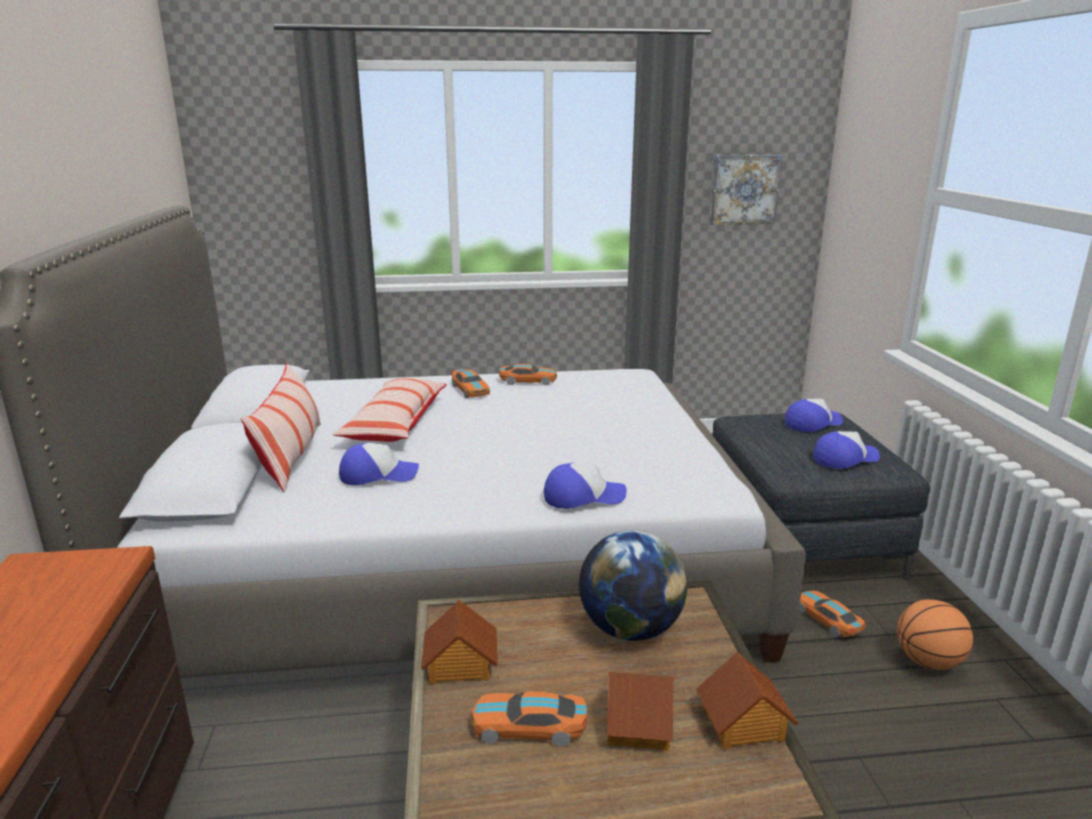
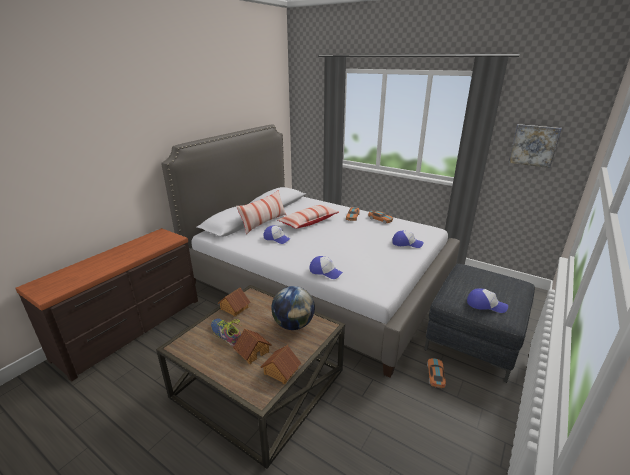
camera: 40 degrees right, 5 degrees up
(529, 726) = (226, 335): toy car -> shoe
(812, 423) = (499, 283): cap -> cap (406, 243)
(928, 662) = (459, 418): basketball -> none

